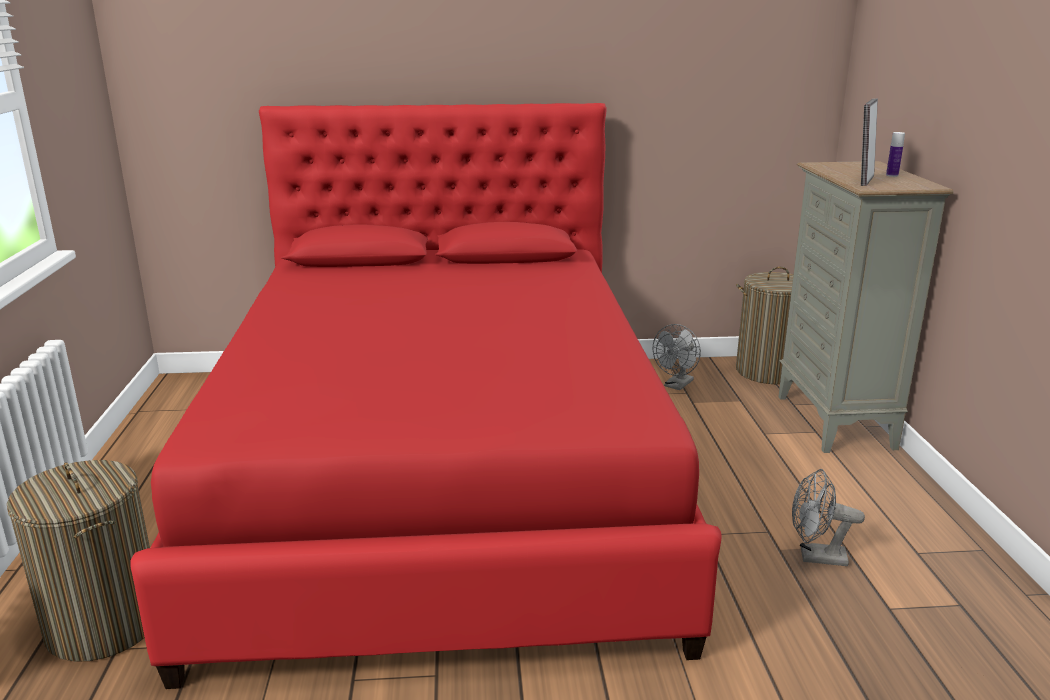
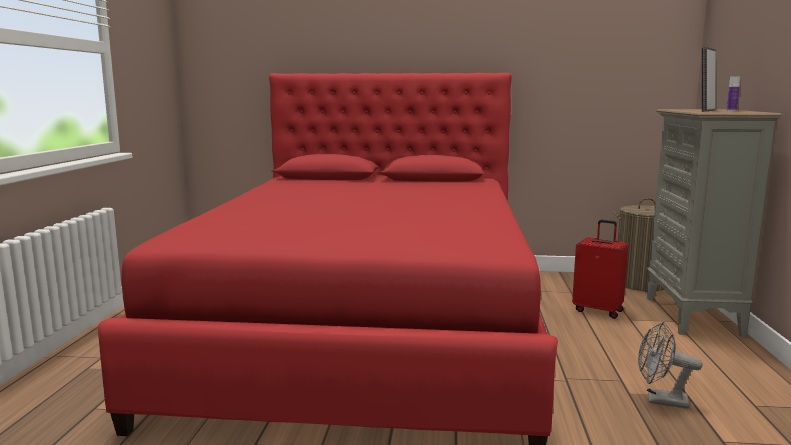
camera: 10 degrees right, 10 degrees down
(104, 625) = (92, 393): laundry basket -> none
(676, 385) = (564, 287): grey fan -> none
(724, 421) = (598, 310): none -> red suitcase

